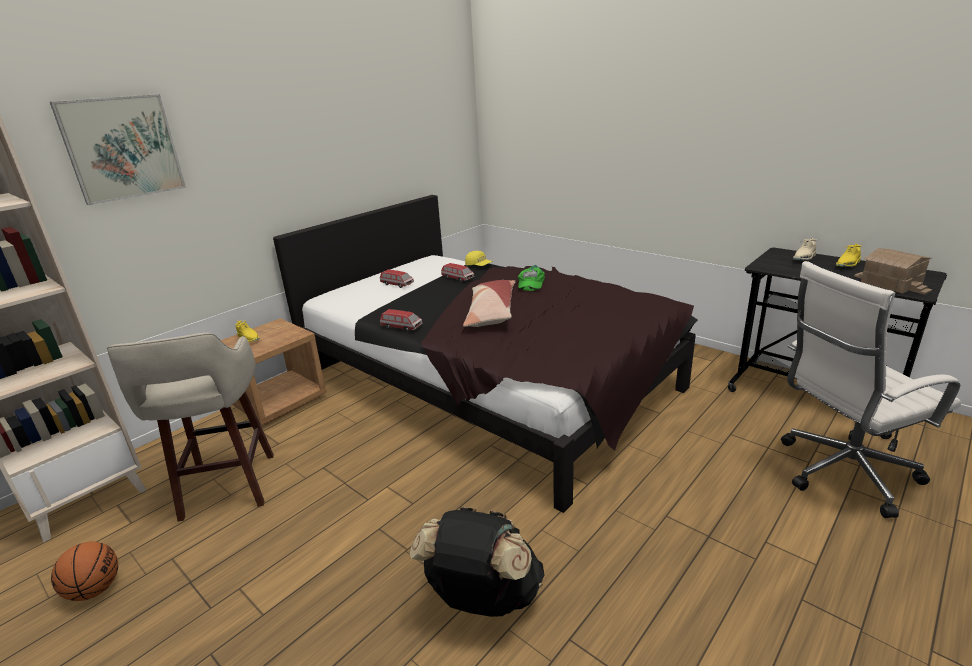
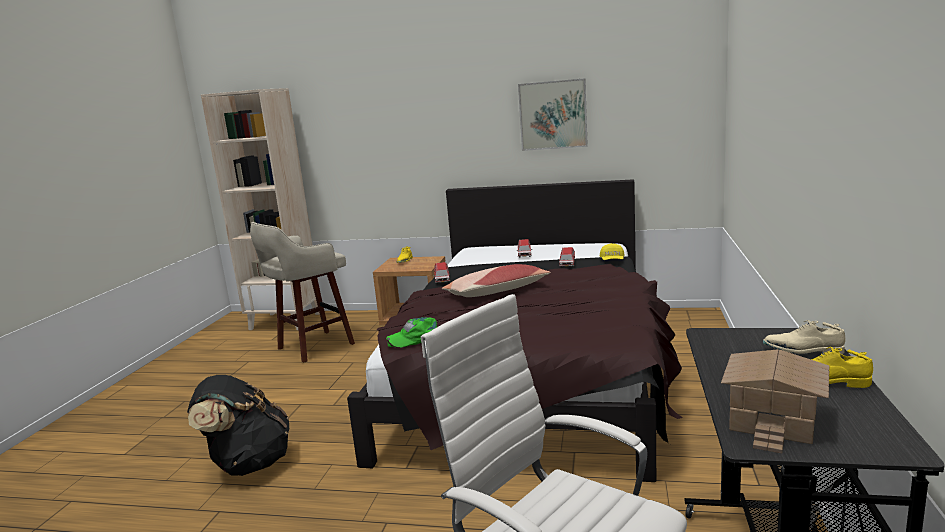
camera: 60 degrees right, 10 degrees down
(95, 590) = (220, 356): basketball -> none
(122, 148) = (356, 112): picture -> picture (553, 115)
(530, 283) = (585, 284): green cap -> green cap (415, 338)

